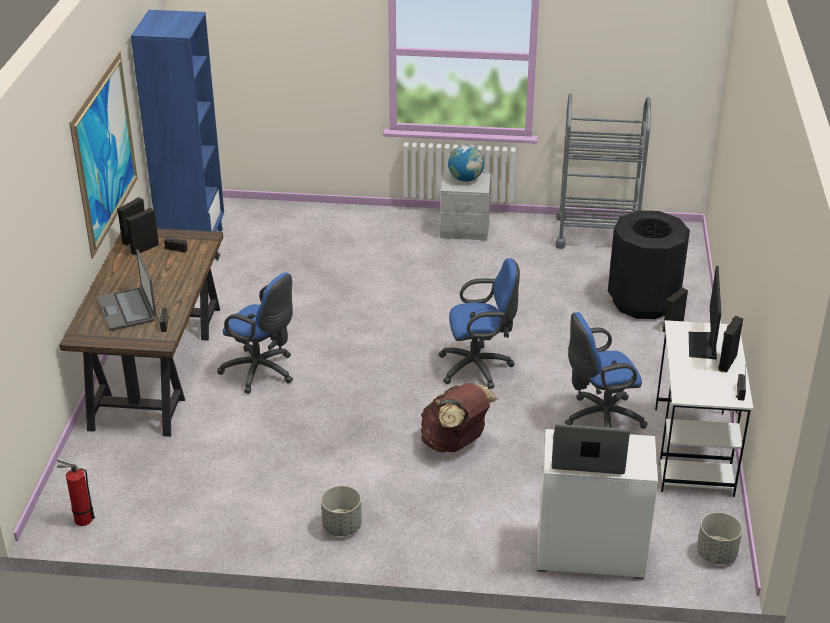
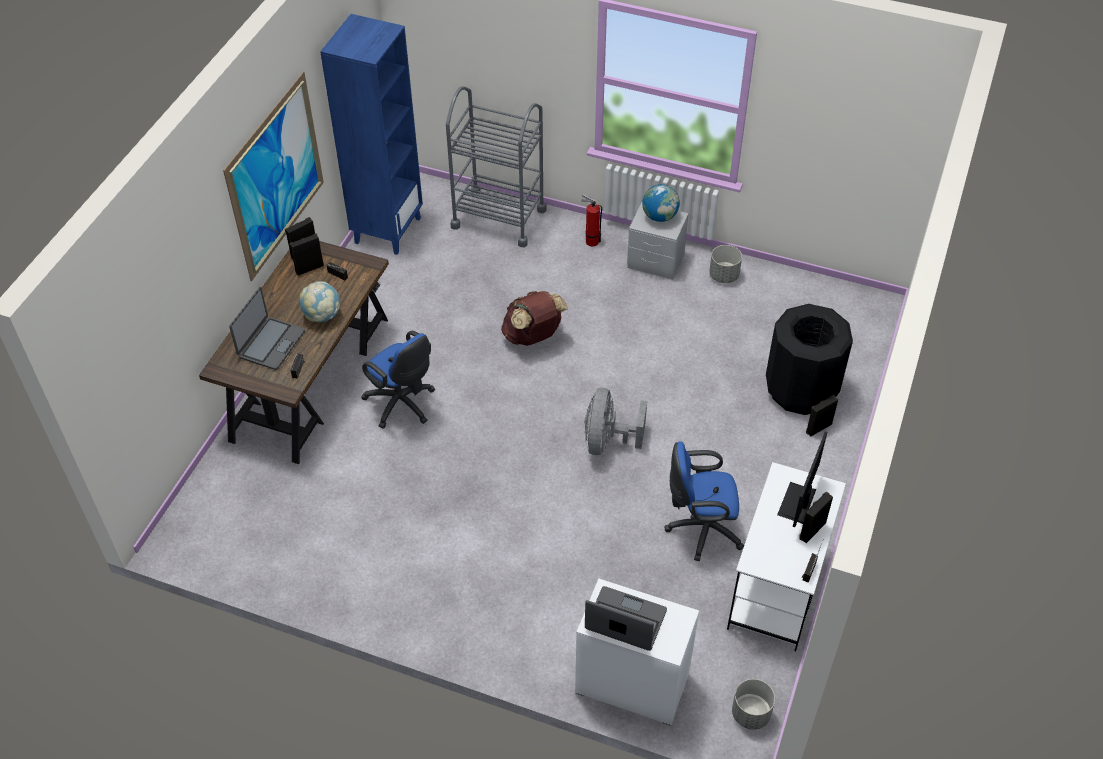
camera: 15 degrees right, 15 degrees up
(81, 519) = (195, 541): fire extinguisher -> fire extinguisher (590, 241)
(128, 310) = (271, 344): laptop -> laptop turned 150 degrees counterclockwise
(173, 281) = (322, 315): none -> globe
(341, 527) = (417, 601): grey planter -> grey planter (723, 276)
(455, 443) = (552, 528): brown backpack -> brown backpack (533, 336)
(479, 367) = (607, 441): blue office chair -> grey fan
(597, 234) = (788, 292): grey cart -> grey cart (499, 218)

